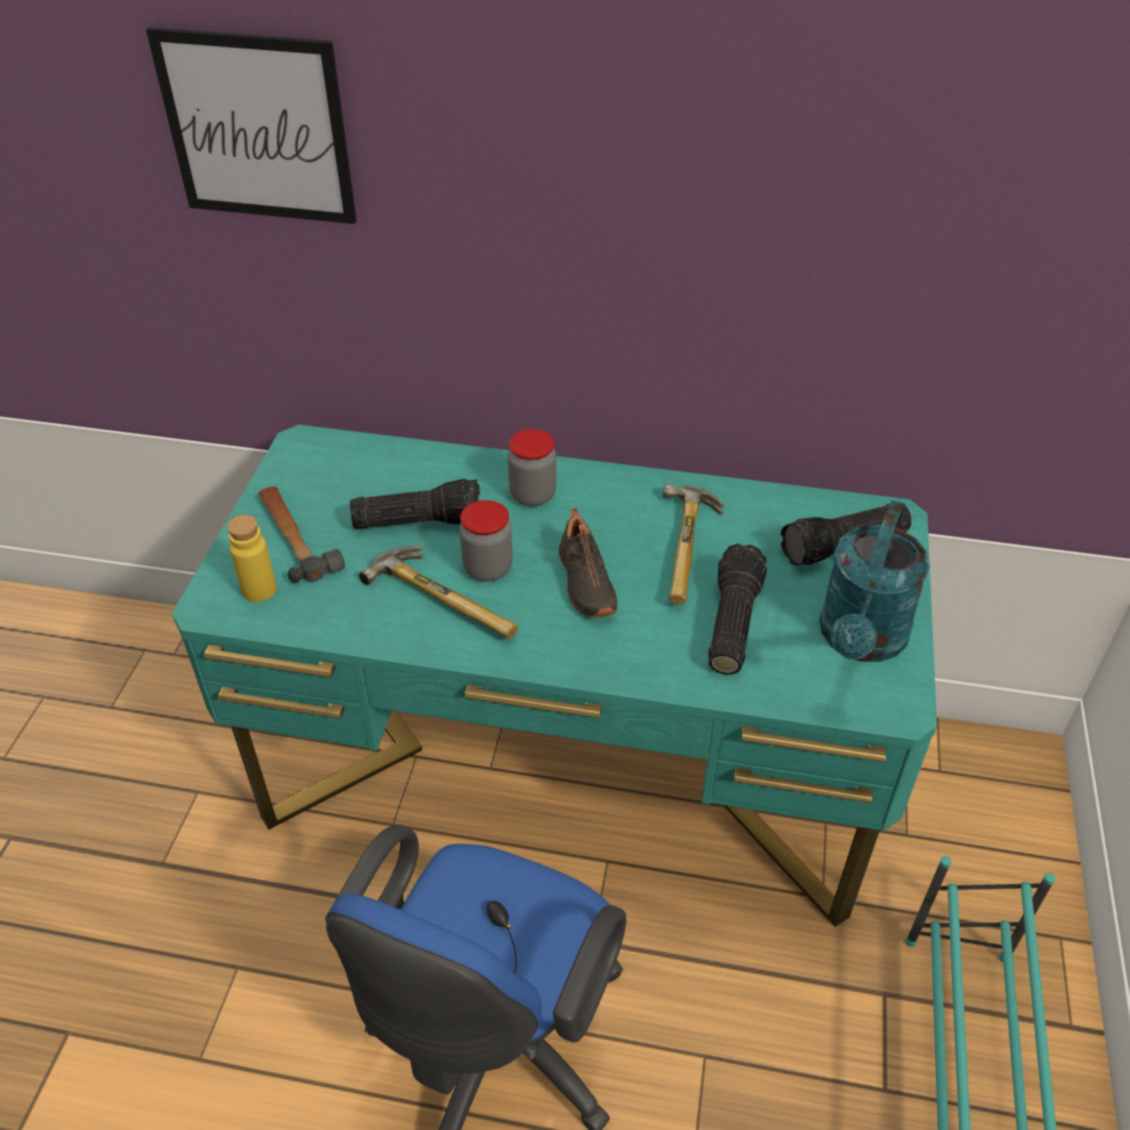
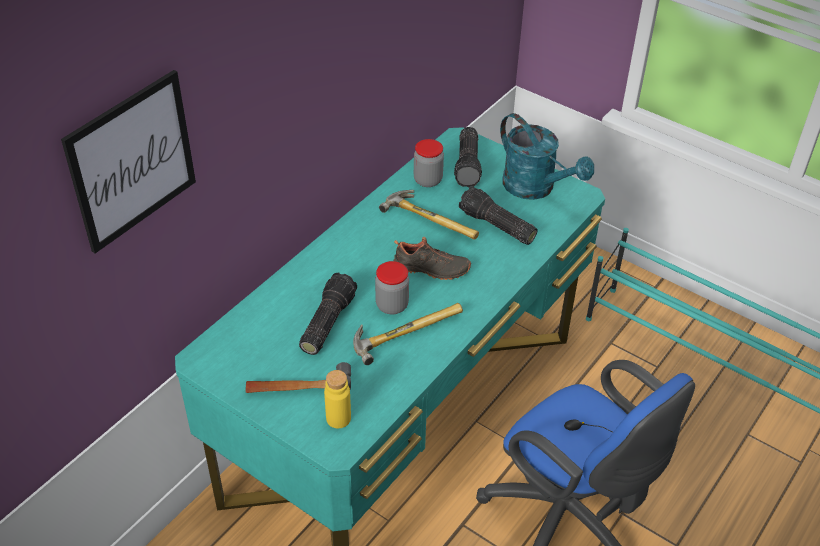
camera: 65 degrees left, 0 degrees up
(532, 495) = (340, 264): jar -> jar (428, 180)

